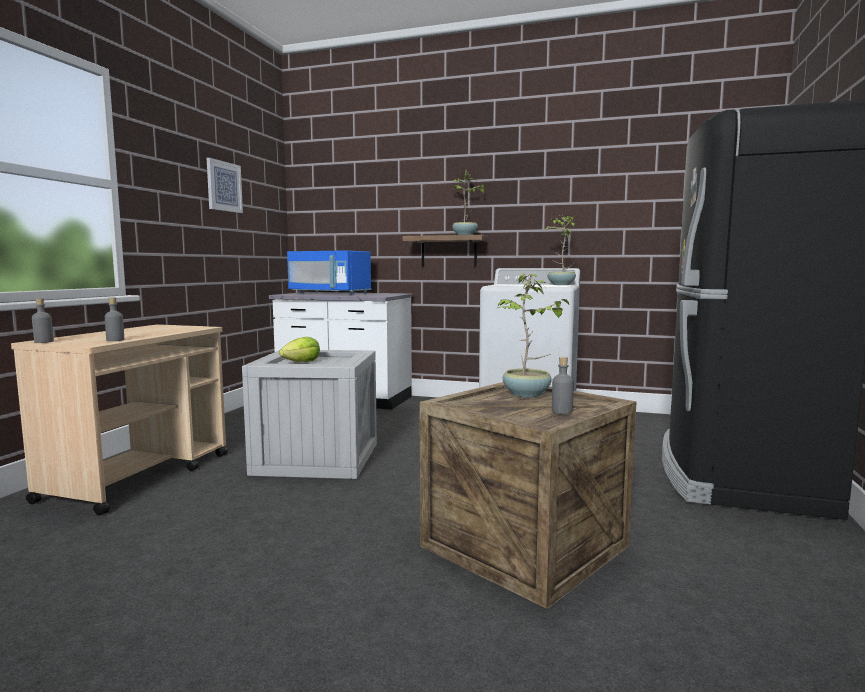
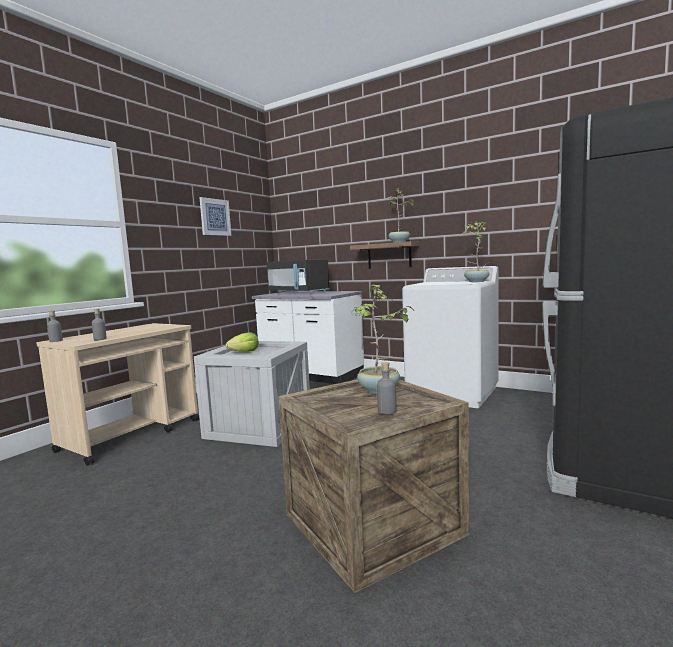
camera: 15 degrees right, 0 degrees up
(330, 293) = (298, 293): blue microwave -> black microwave

